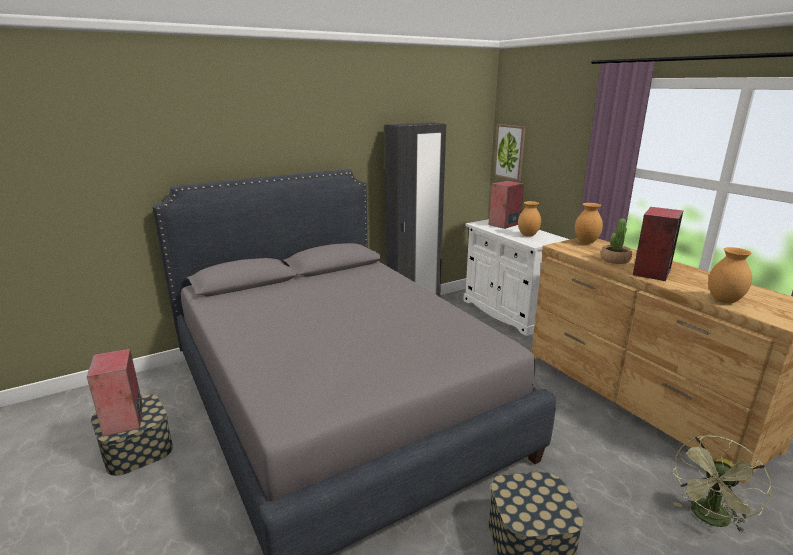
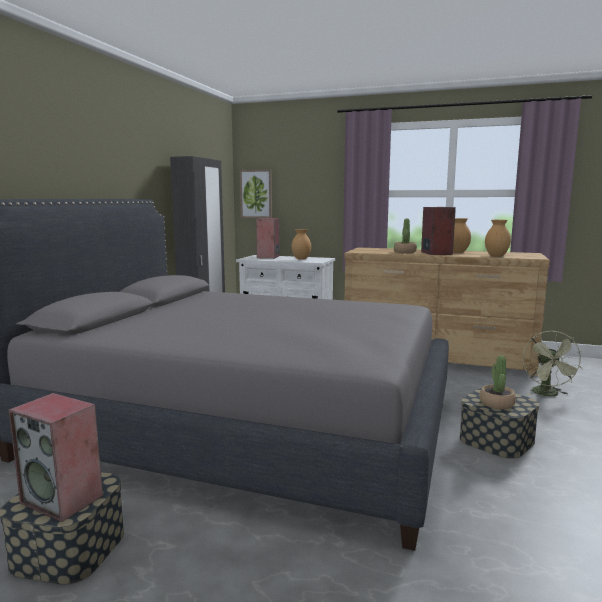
camera: 40 degrees left, 10 degrees down
(524, 502) = (496, 403): none -> potted plant
(585, 242) = (366, 249): brown vase -> brown vase (457, 252)

